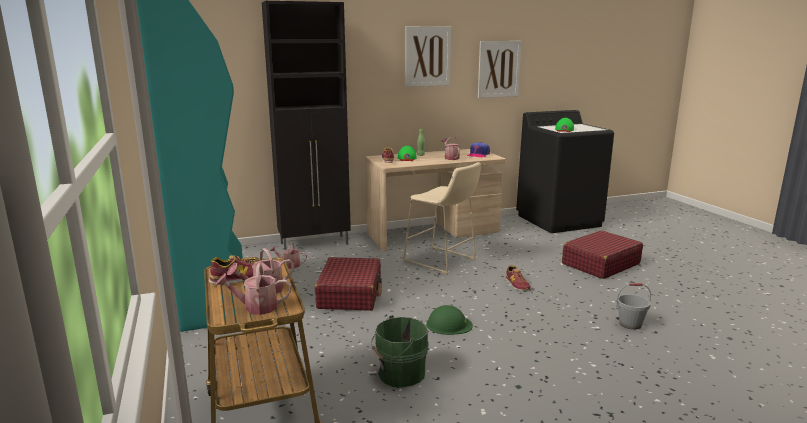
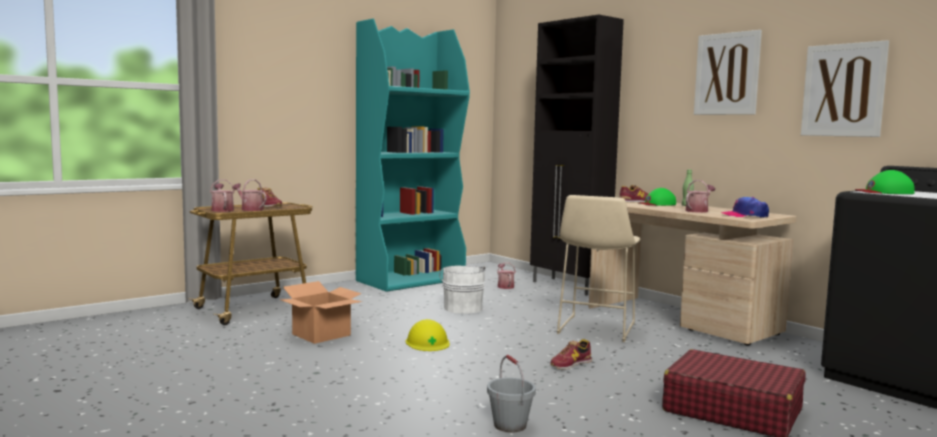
camera: 70 degrees right, 10 degrees down
(350, 294) = (462, 308): red suitcase -> white bucket
(399, 374) = (322, 334): green bucket -> cardboard box
(448, 325) = (427, 342): green hard hat -> yellow hard hat

